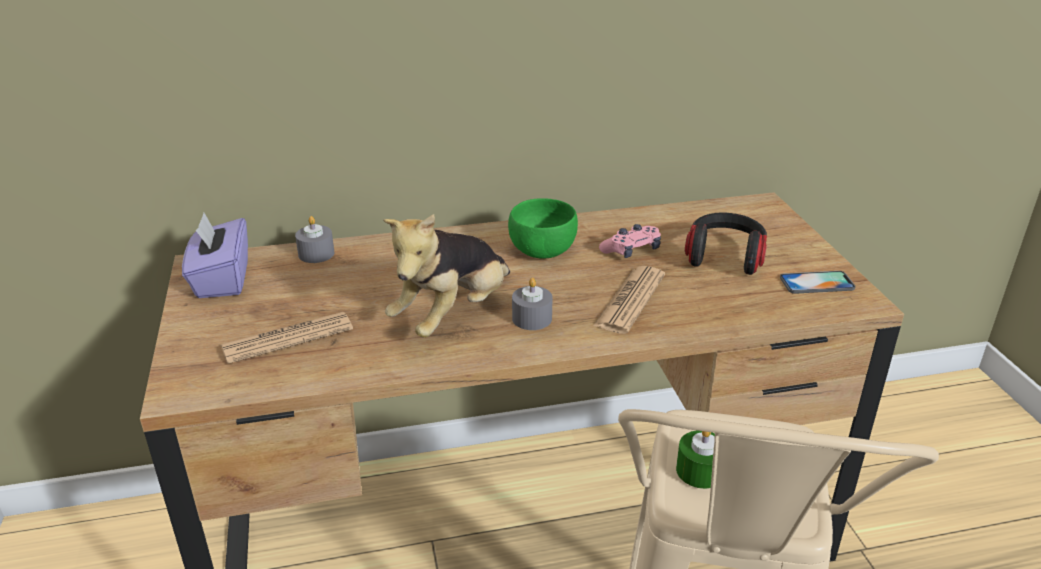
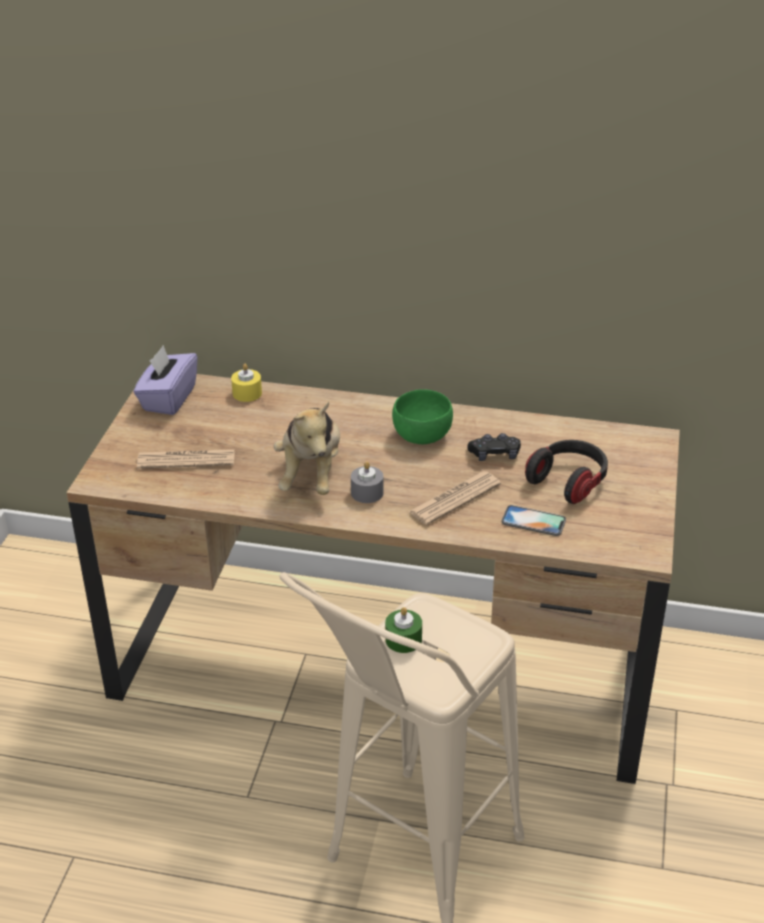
camera: 25 degrees right, 5 degrees up
(316, 254) = (247, 393): grey candle -> yellow candle
(452, 315) = (311, 473): plush toy -> plush toy turned 60 degrees counterclockwise
(631, 250) = (494, 455): pink game controller -> black game controller
(817, 283) = (624, 526): phone -> phone (533, 521)

